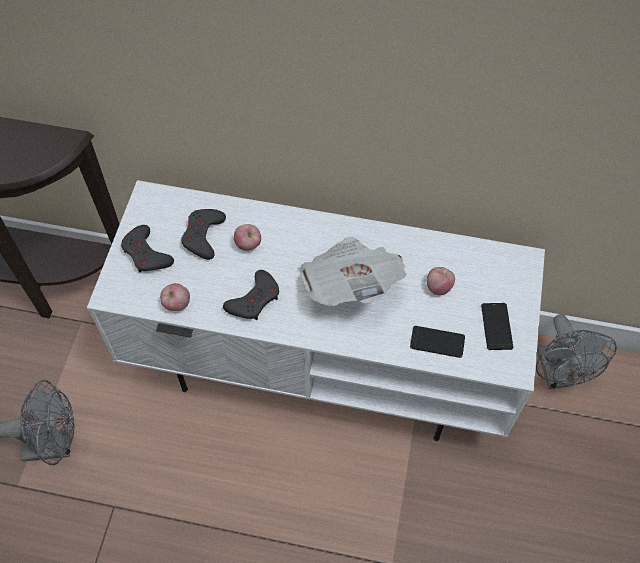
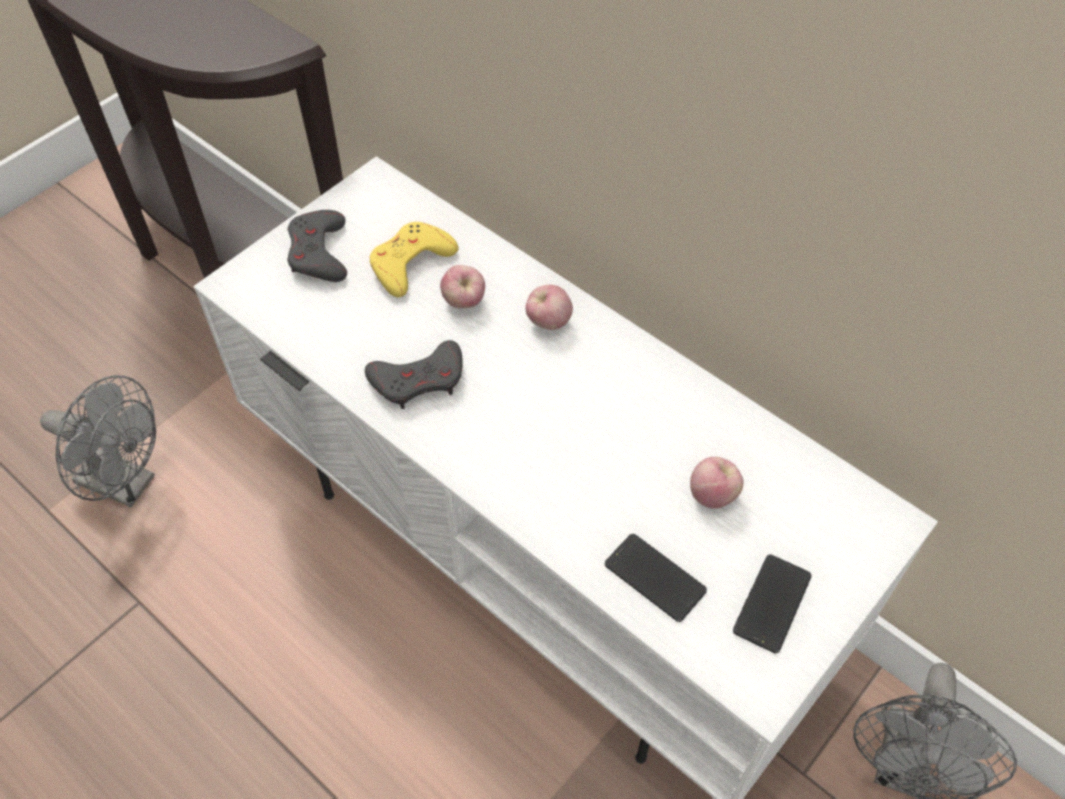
camera: 30 degrees right, 5 degrees down
(177, 304) = (309, 336): apple -> apple (548, 322)
(203, 236) = (410, 263): grey game controller -> yellow game controller
(350, 284) = (575, 424): newspaper -> none

